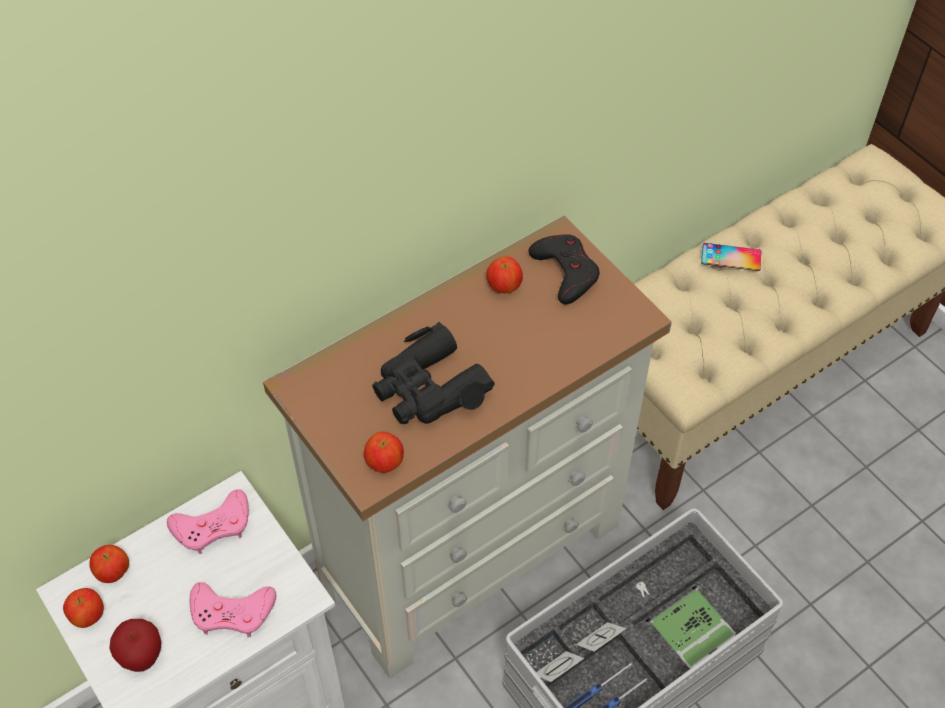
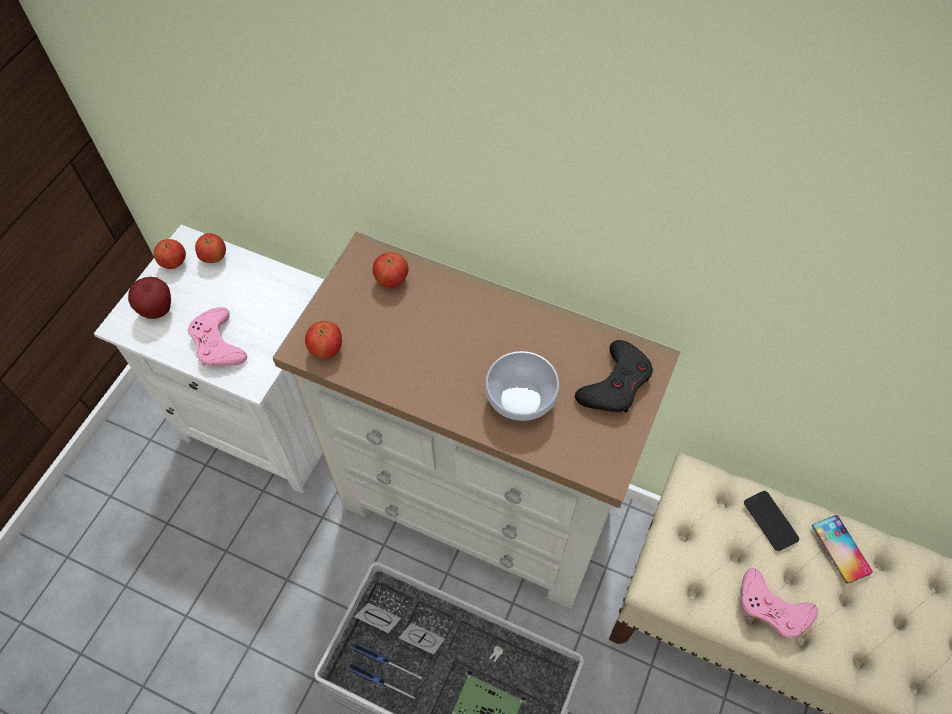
camera: 60 degrees right, 5 degrees up
(213, 526) = (281, 293): pink game controller -> pink game controller (772, 608)
(429, 388) = (418, 343): black binoculars -> none
(504, 286) = (563, 344): apple -> apple (392, 280)
(540, 343) = (520, 402): none -> bowl
(682, 287) = (770, 521): none -> phone

